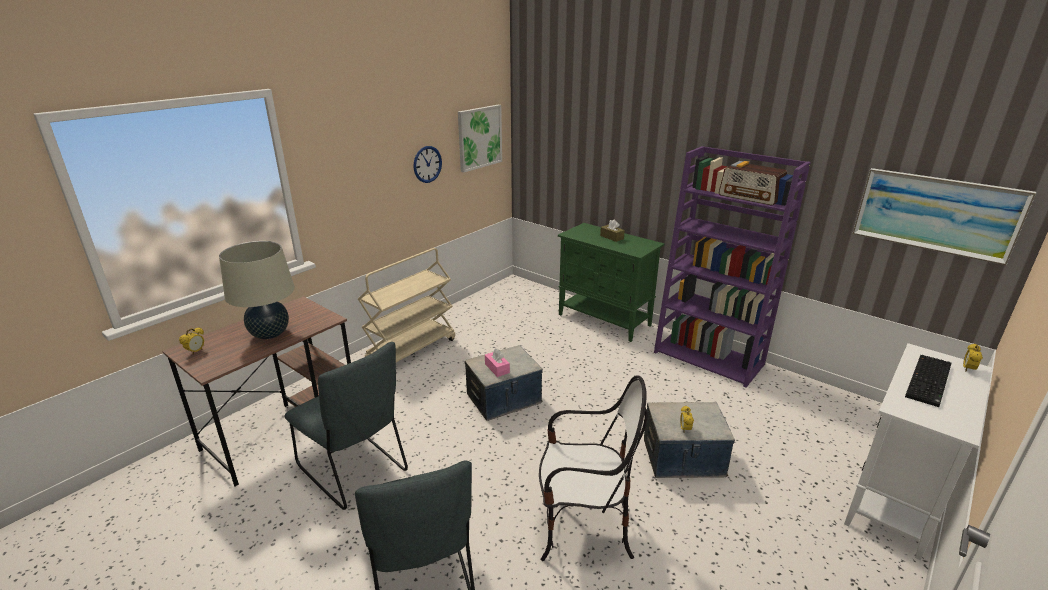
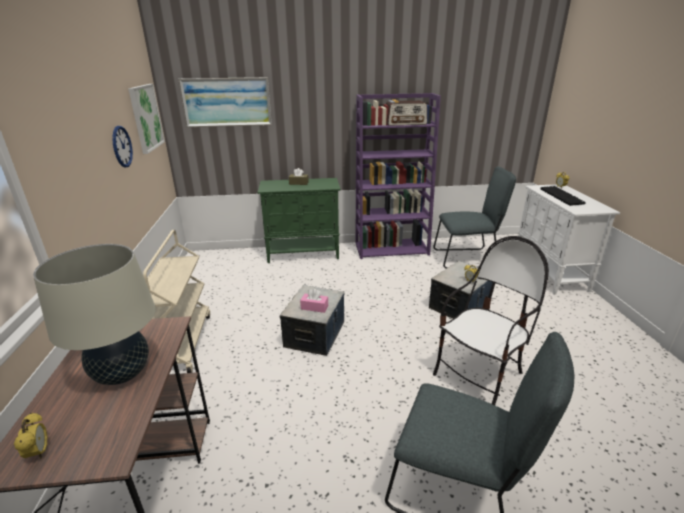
camera: 45 degrees left, 0 degrees up
(355, 471) = (282, 466): grey chair -> grey chair (467, 258)
(936, 214) = (501, 112): picture -> picture (227, 102)

